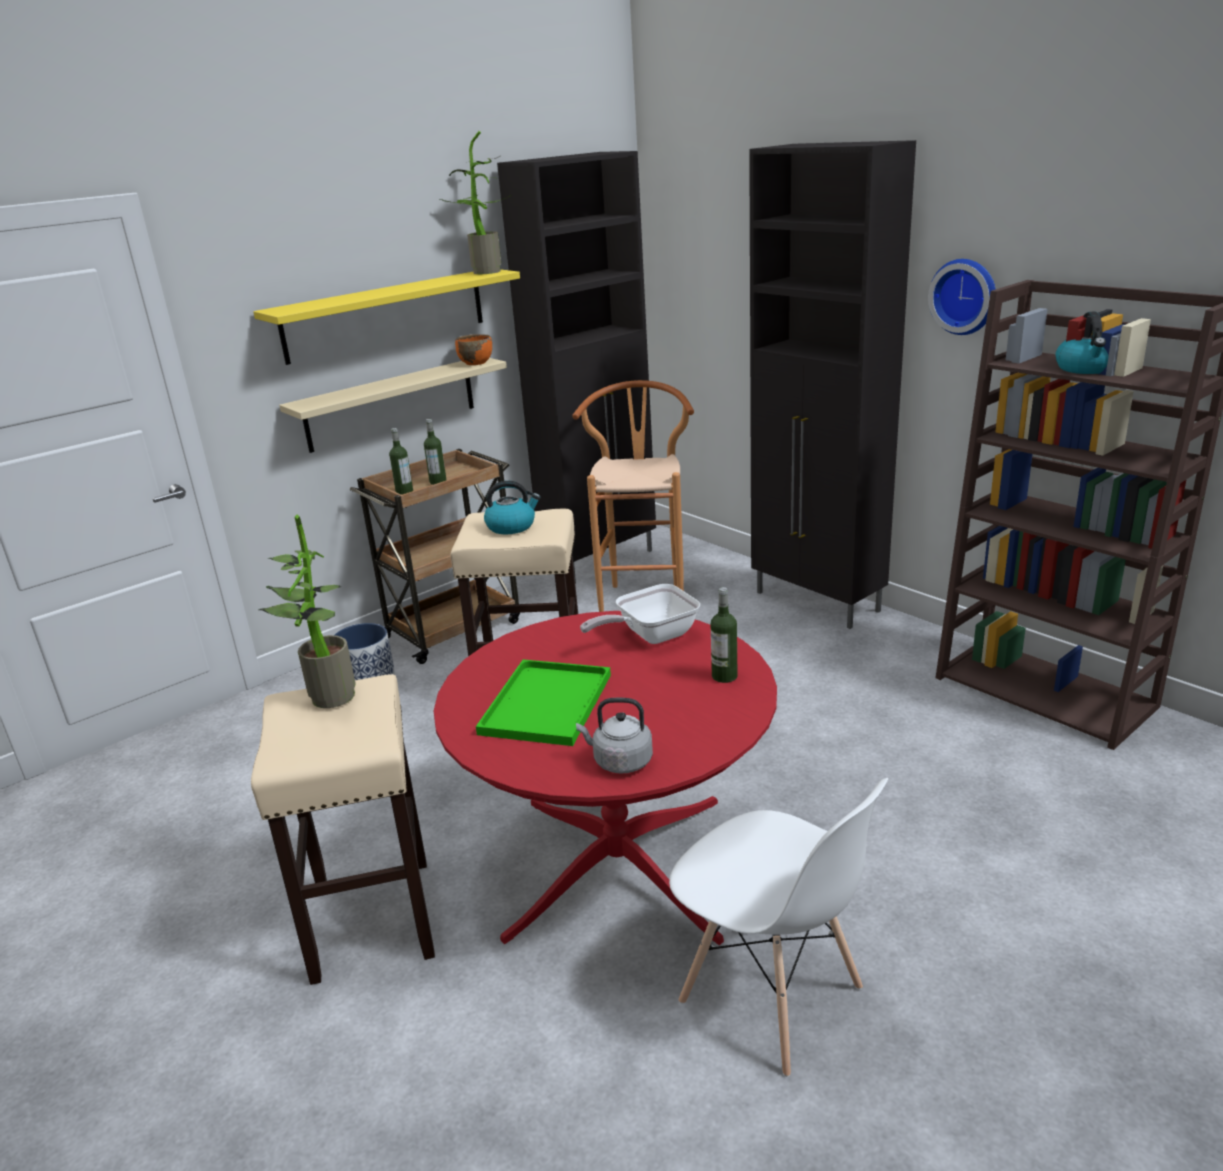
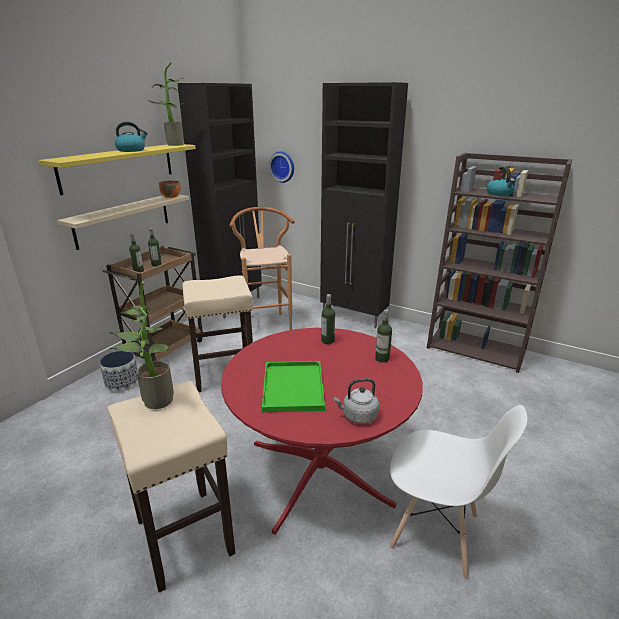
camera: 20 degrees left, 0 degrees up
(512, 526) = (215, 286): kettle -> kettle (131, 150)
(650, 636) = (327, 341): frying pan -> bottle
(965, 296) = (431, 161): wall clock -> wall clock (283, 166)

